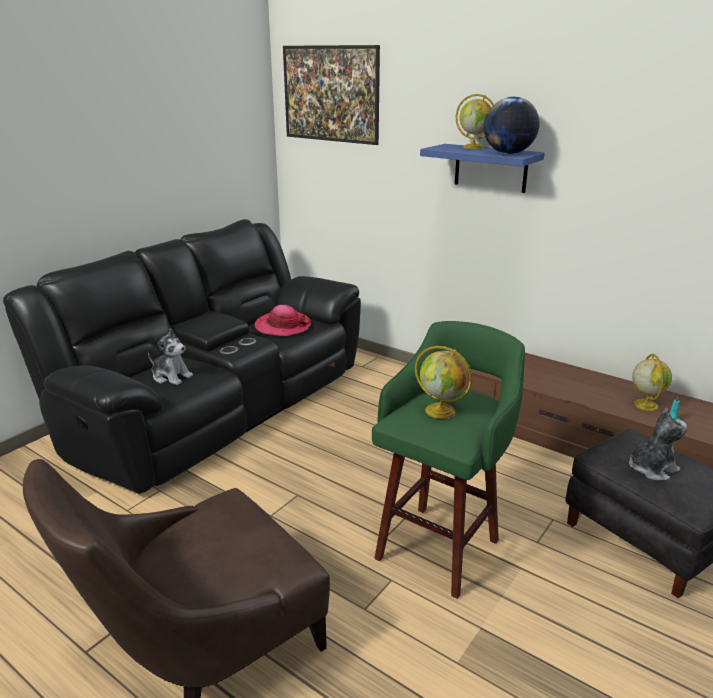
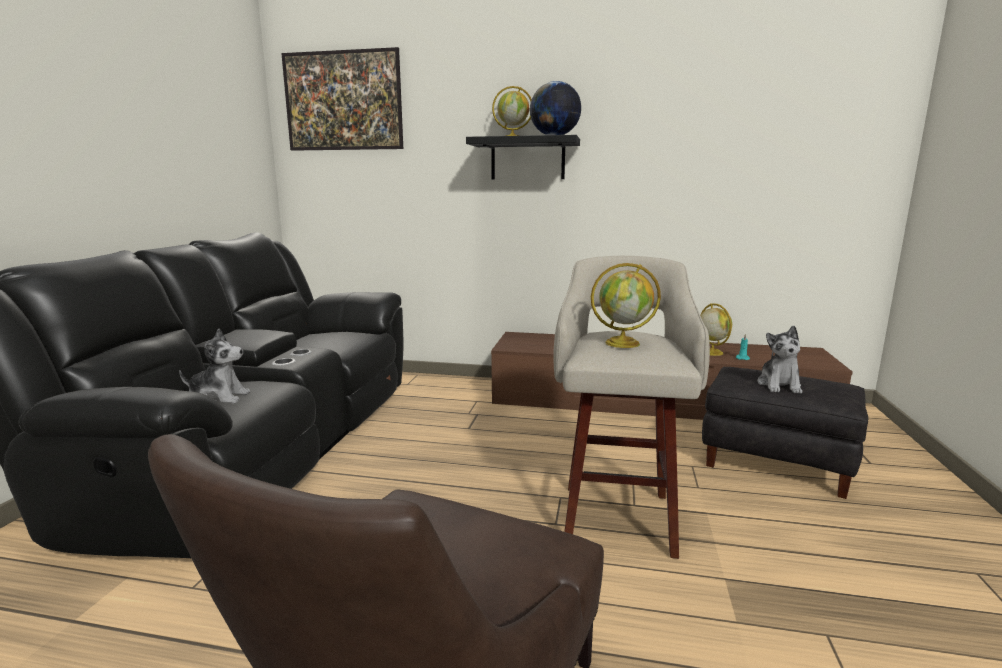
camera: 25 degrees left, 10 degrees down
(283, 326) = (328, 340): hat -> none
(441, 546) = (618, 515): green stool -> beige stool
(490, 168) = (527, 159): blue shelf -> black shelf
(651, 468) = (779, 385): plush toy -> plush toy turned 150 degrees clockwise

